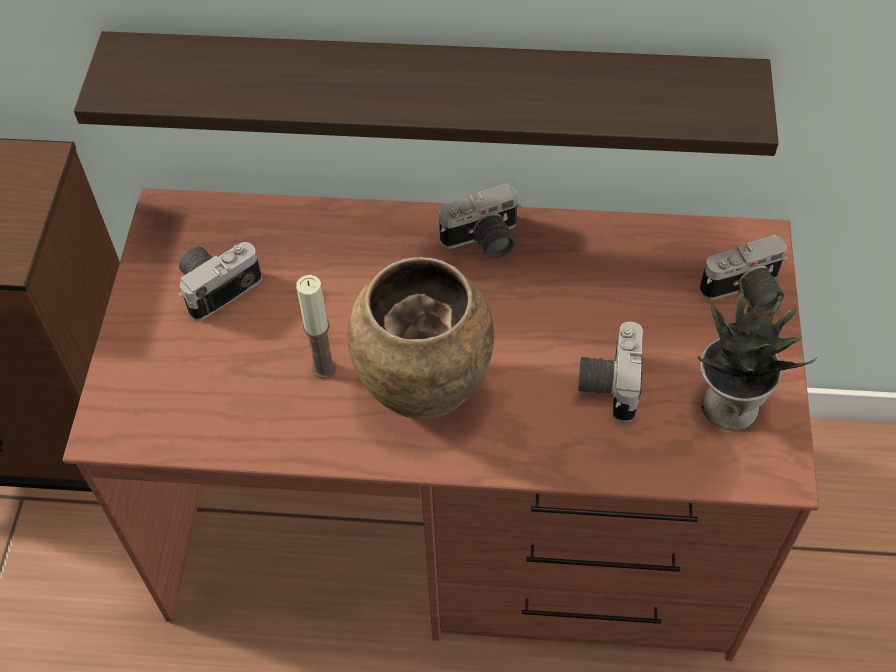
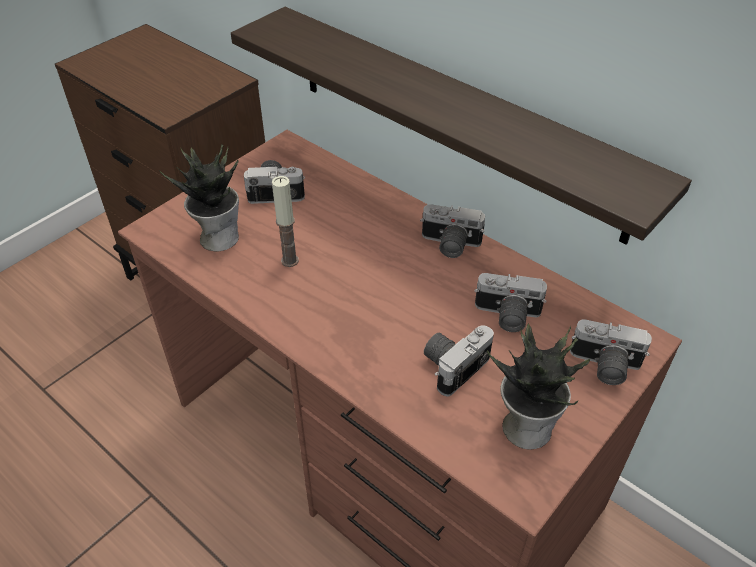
camera: 35 degrees right, 10 degrees down
(206, 389) = (218, 237): none -> potted plant
(422, 391) = (332, 303): brown vase -> none
(613, 294) = (506, 316): none -> camera

